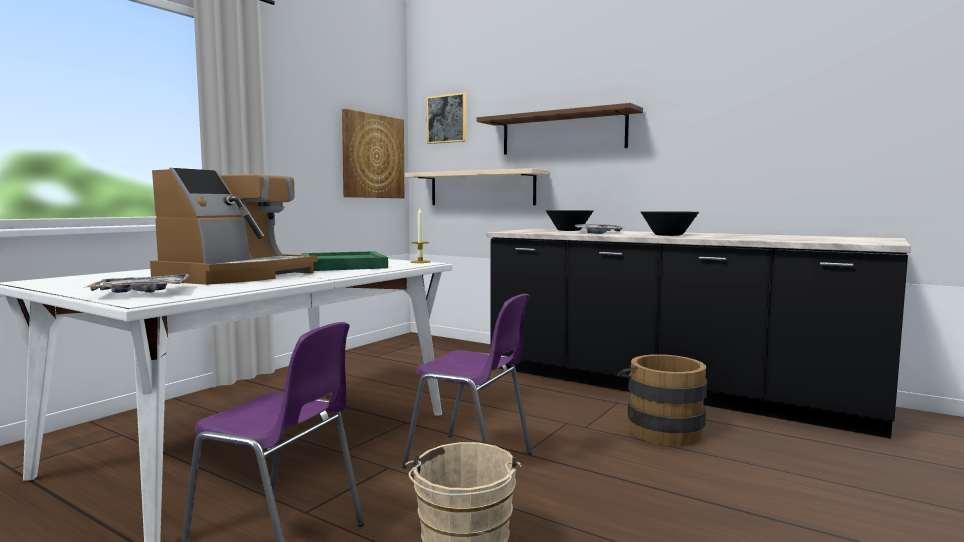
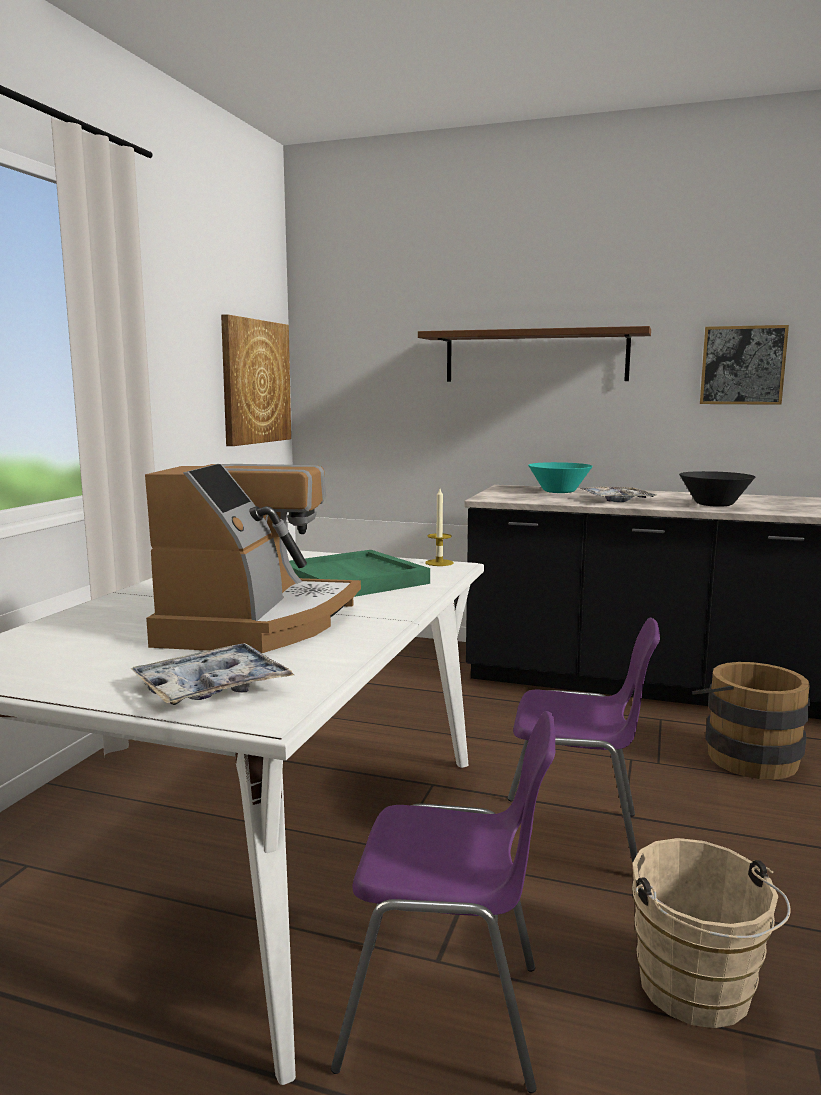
camera: 15 degrees left, 5 degrees up
(447, 119) = (355, 326): picture -> picture (742, 365)
(481, 188) = (411, 427): beige shelf -> none
(569, 230) = (559, 491): black bowl -> turquoise bowl

